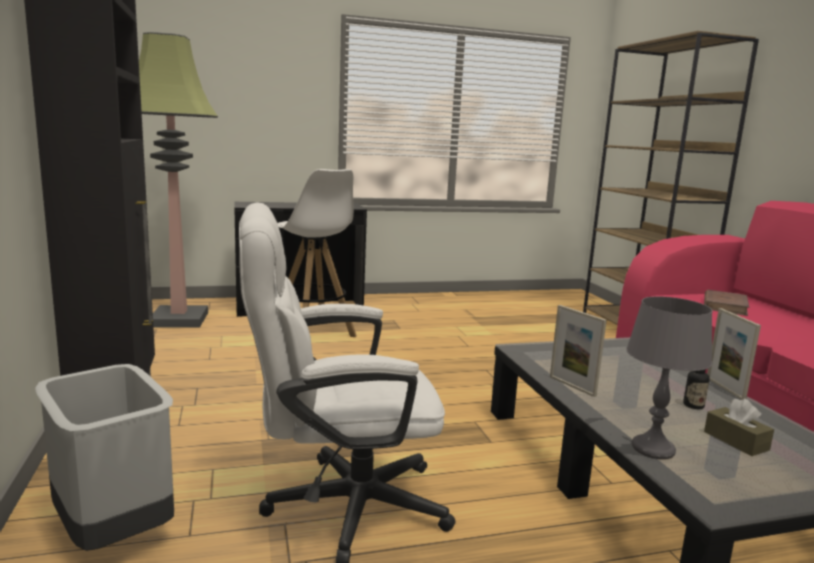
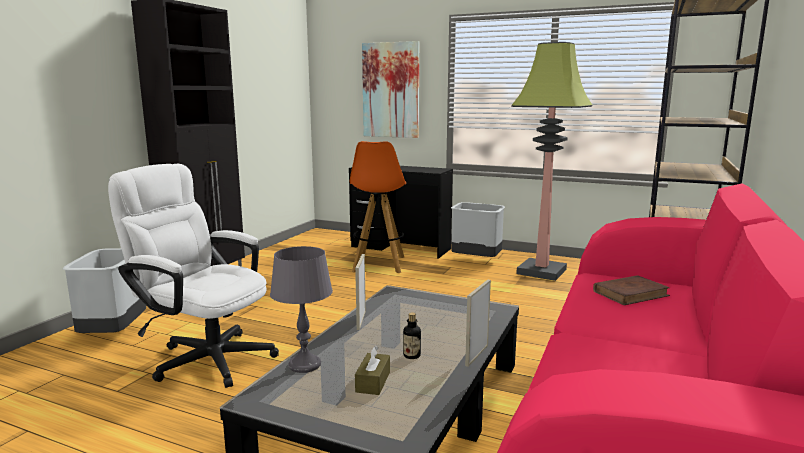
camera: 40 degrees right, 0 degrees up
(180, 319) = (317, 243): floor lamp -> floor lamp (542, 271)
(260, 103) = (391, 90): none -> picture
(313, 331) = (379, 264): white stool -> orange stool
(404, 309) = (476, 261): none -> grey trash can

